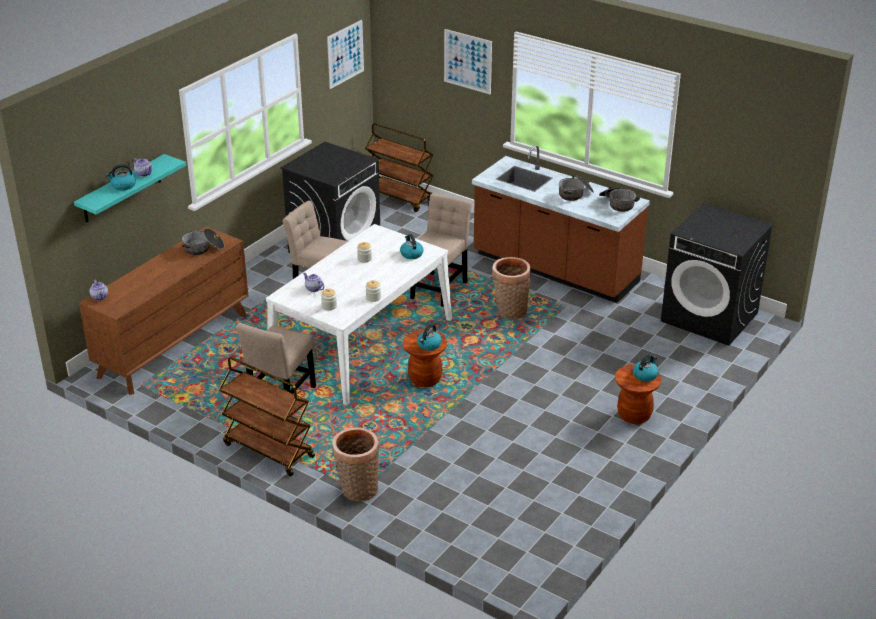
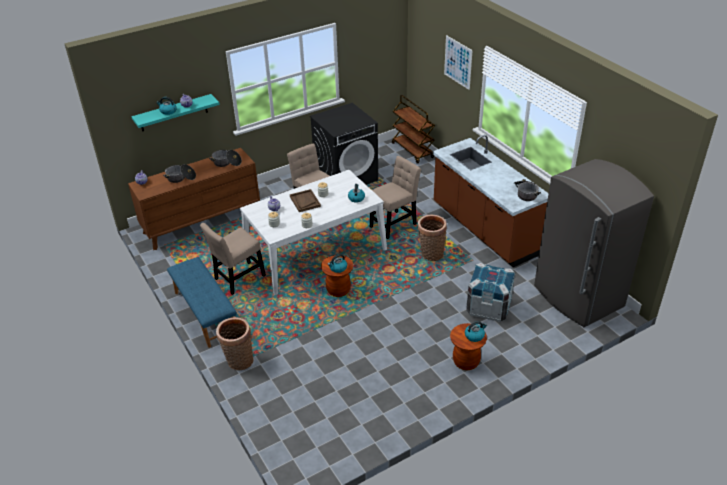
camera: 25 degrees right, 5 degrees up
(268, 450) = (204, 313): brown cart -> blue bench
(345, 54) = (382, 42): picture -> none
(347, 272) = (305, 201): none -> brown tray
(575, 194) = (499, 179): cooking pot -> cooking pot (181, 178)
(619, 352) = (488, 307): none -> crate
(710, 317) = (577, 297): black washing machine -> grey fridge

